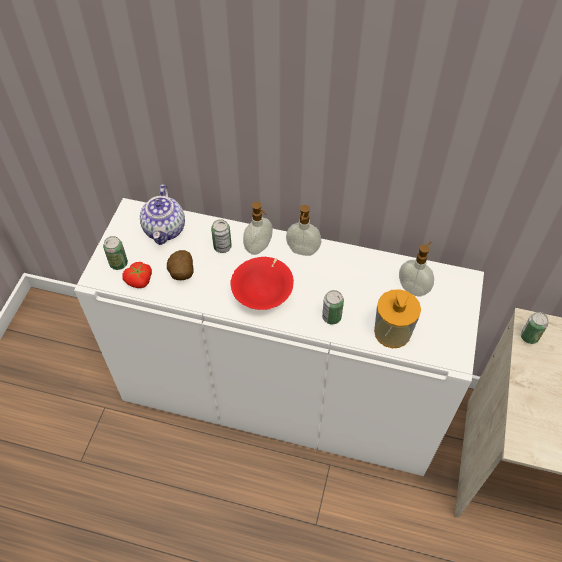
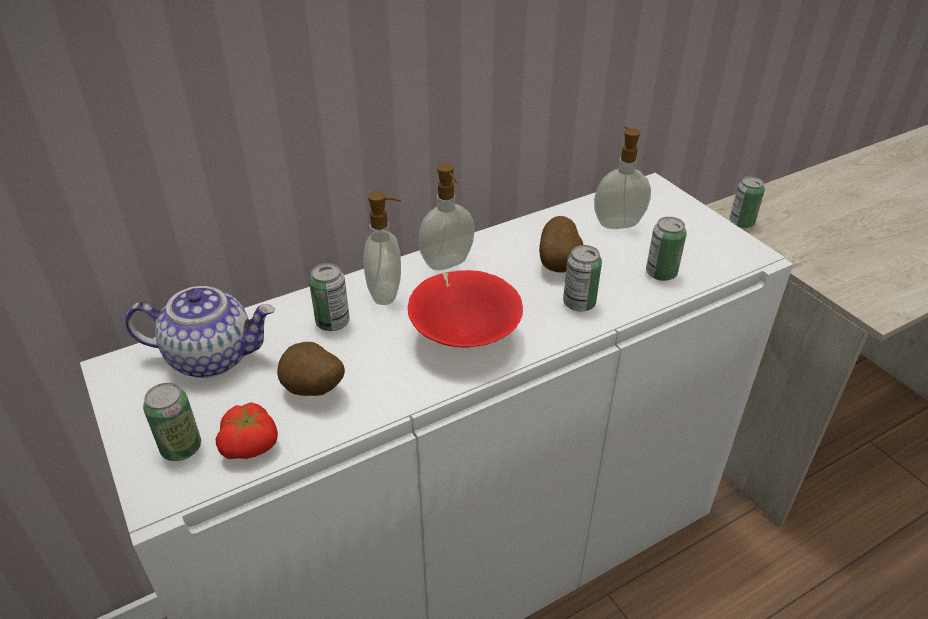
camera: 45 degrees left, 15 degrees down
(165, 230) = (212, 356): teapot -> teapot turned 45 degrees counterclockwise
(351, 290) = (559, 265): none -> potato
(392, 332) = (661, 273): soap dispenser -> can

